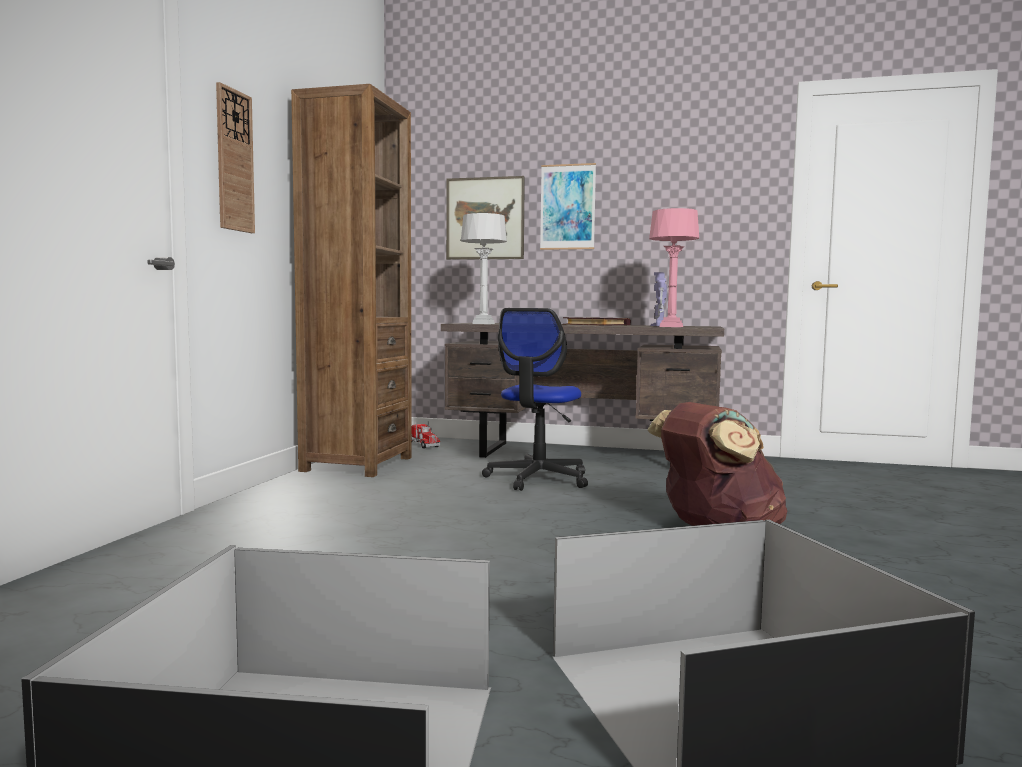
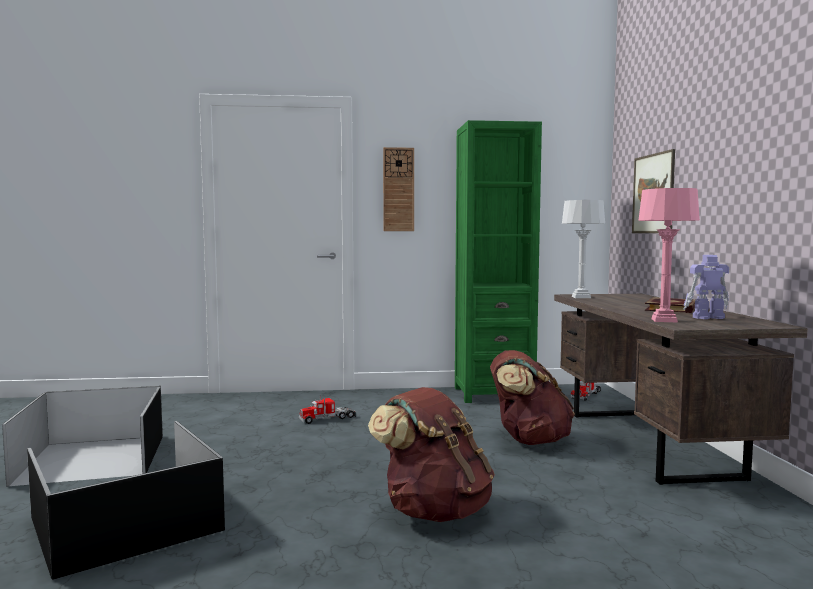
camera: 70 degrees right, 0 degrees up
(332, 538) = (327, 419): none -> toy truck
(357, 464) = (493, 394): brown bookcase -> green bookcase
(538, 479) = (528, 440): office chair -> brown backpack
(567, 207) = (699, 177): picture -> none

